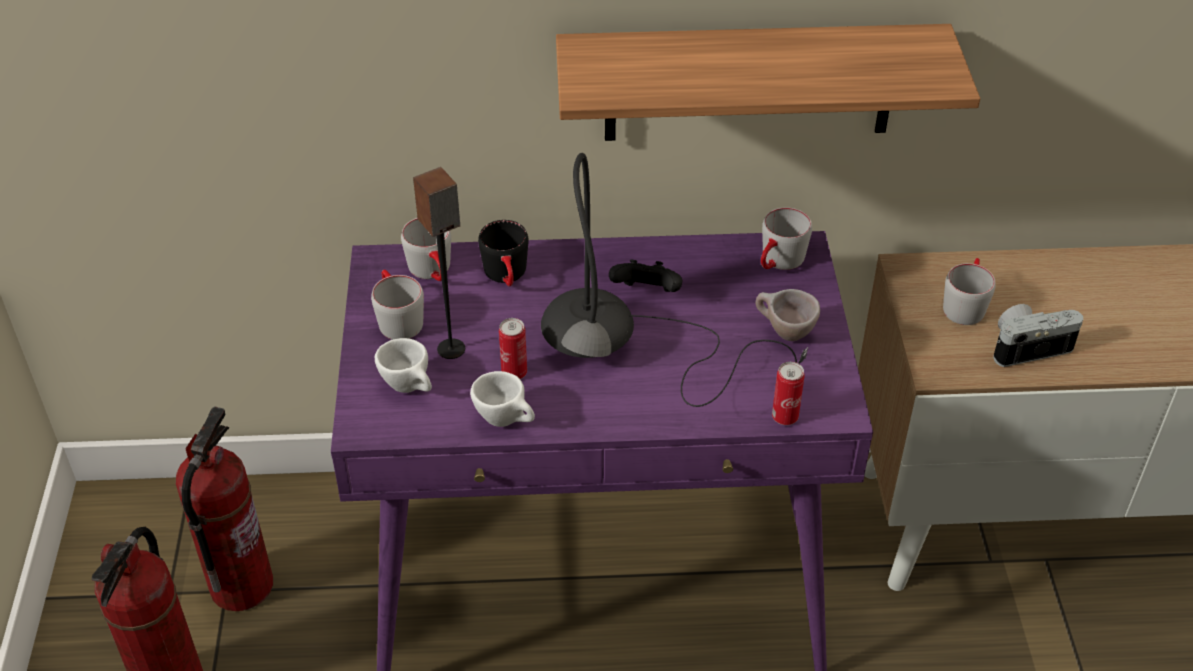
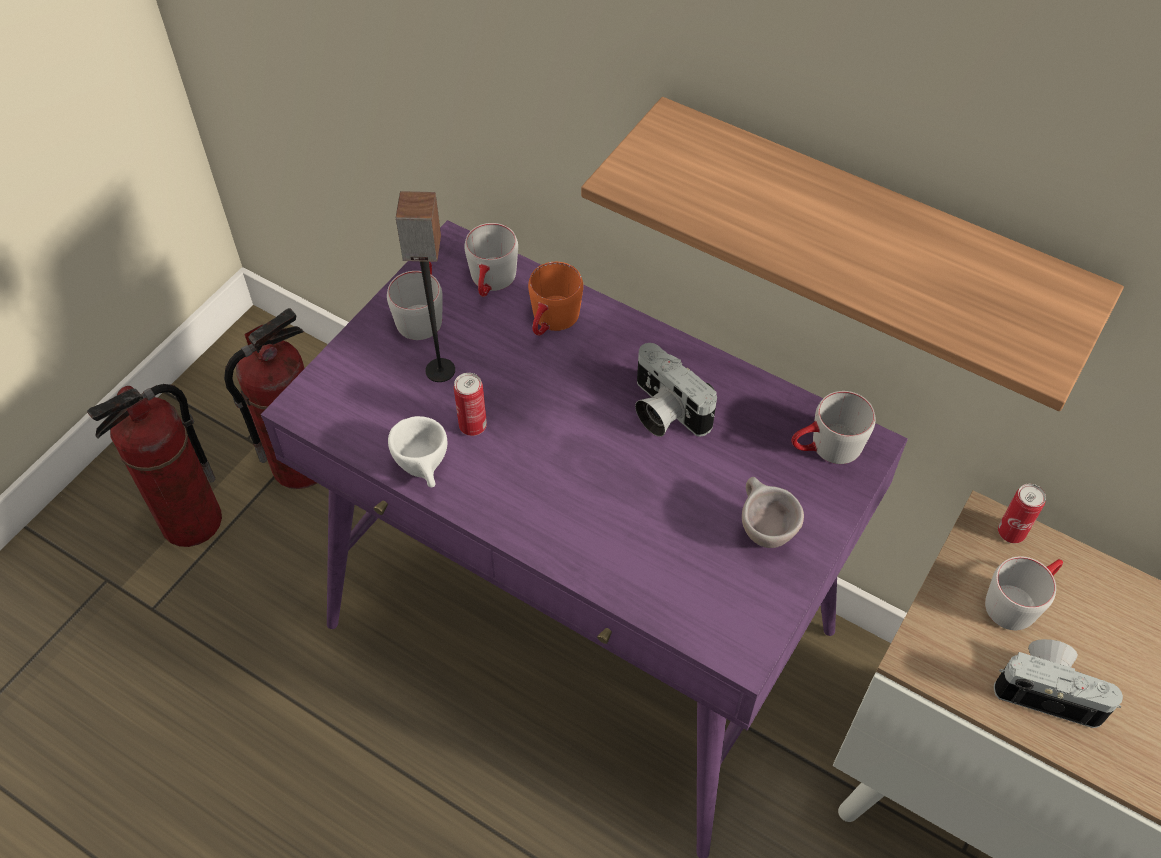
camera: 35 degrees right, 10 degrees up
(411, 387) = (374, 390): white cup -> none
(507, 276) = (552, 322): black mug -> orange mug
(626, 373) = (572, 485): grey table lamp -> none
(647, 294) = (664, 411): black game controller -> camera
(785, 417) = (681, 623): can -> can (1011, 533)

